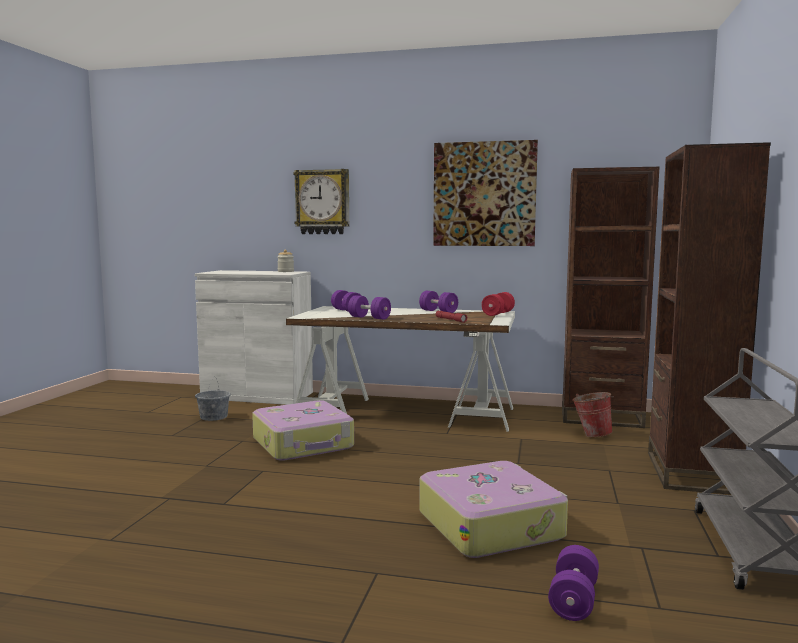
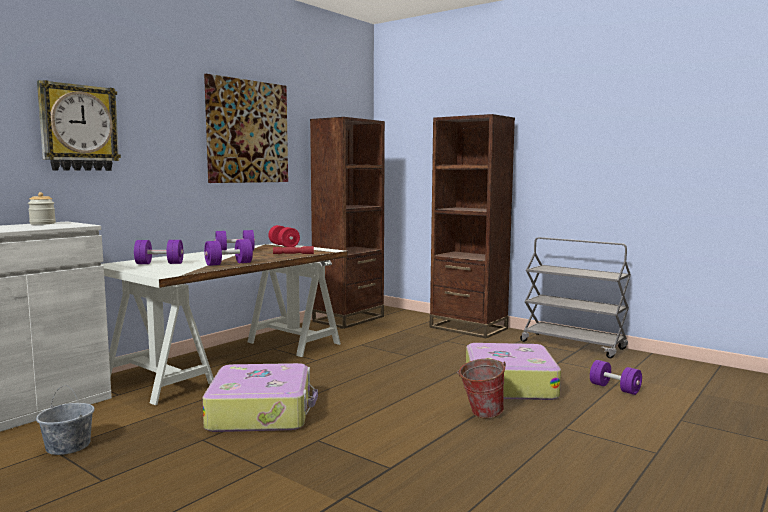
camera: 65 degrees left, 0 degrees up
(591, 435) = (379, 329): bucket -> bucket (480, 414)

